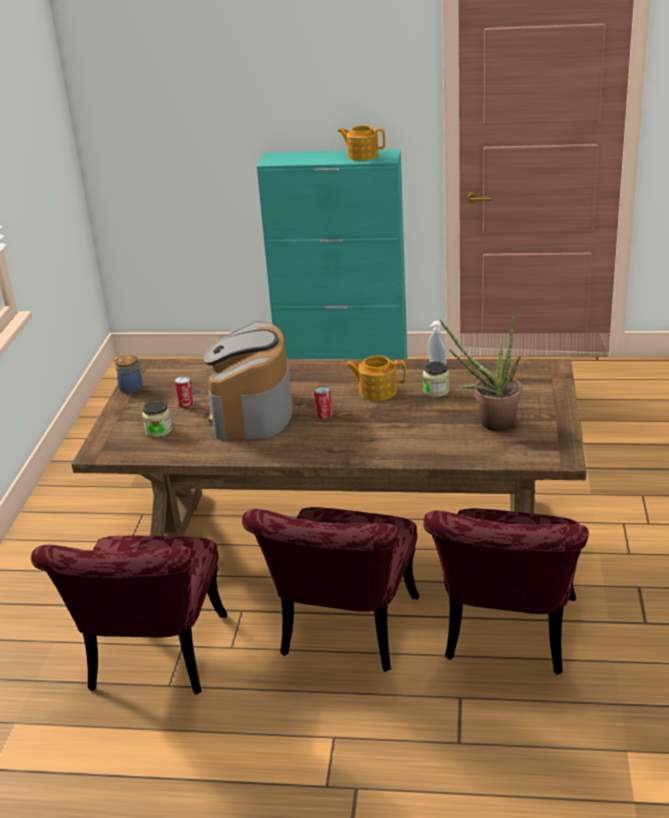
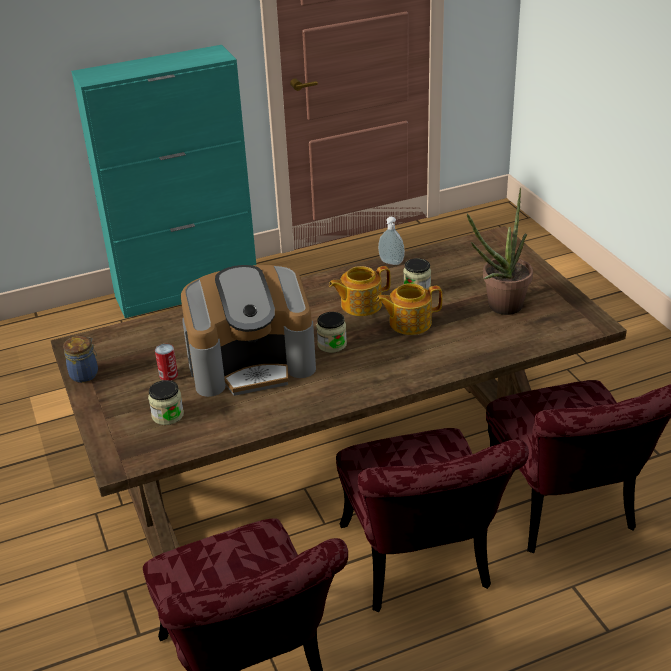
camera: 30 degrees left, 5 degrees up
(251, 411) = (252, 363): coffee machine -> coffee machine turned 75 degrees counterclockwise
(324, 414) = (332, 344): can -> jar
(362, 155) = (189, 57): teapot -> teapot (409, 323)

